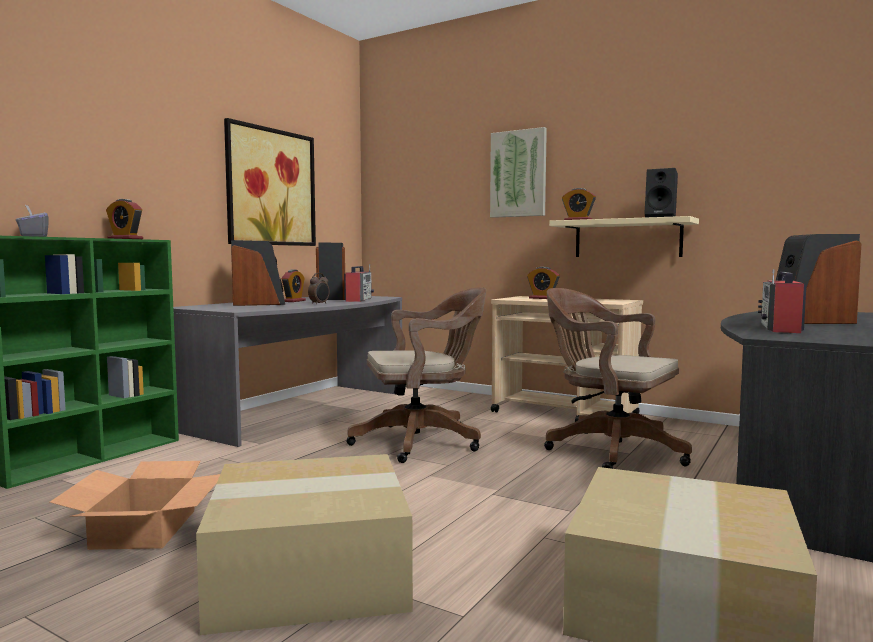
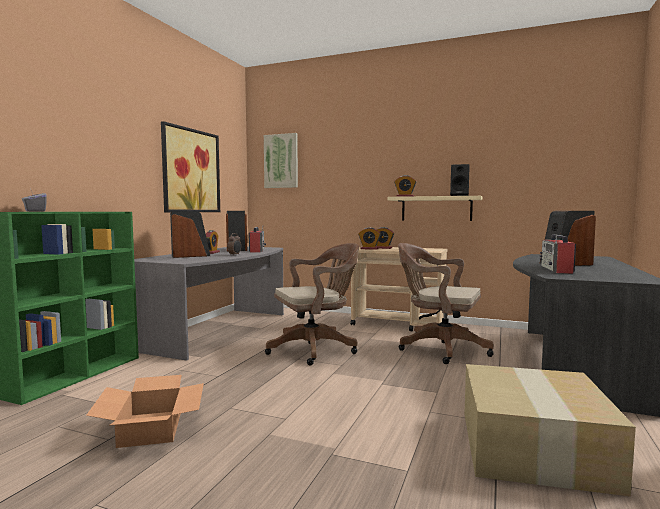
camera: 10 degrees left, 0 degrees up
(125, 239) = (99, 211): alarm clock -> alarm clock (369, 249)
(312, 571) = (291, 449): cardboard box -> none
(518, 174) = (362, 164): picture -> picture (281, 161)

